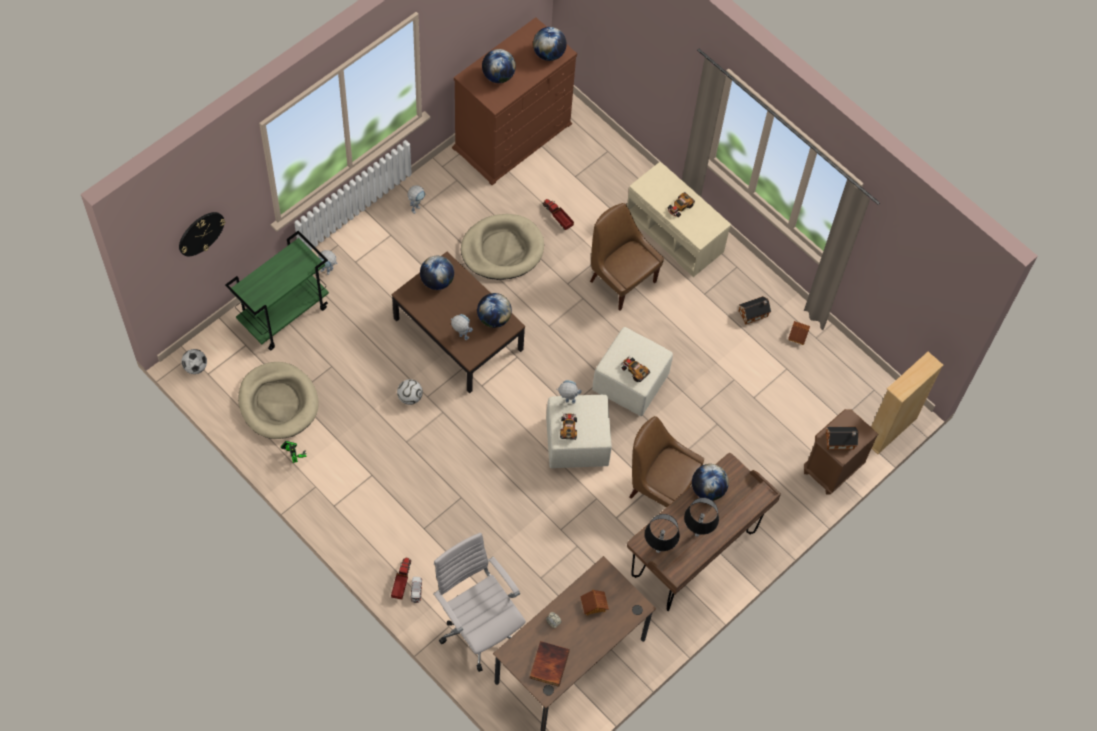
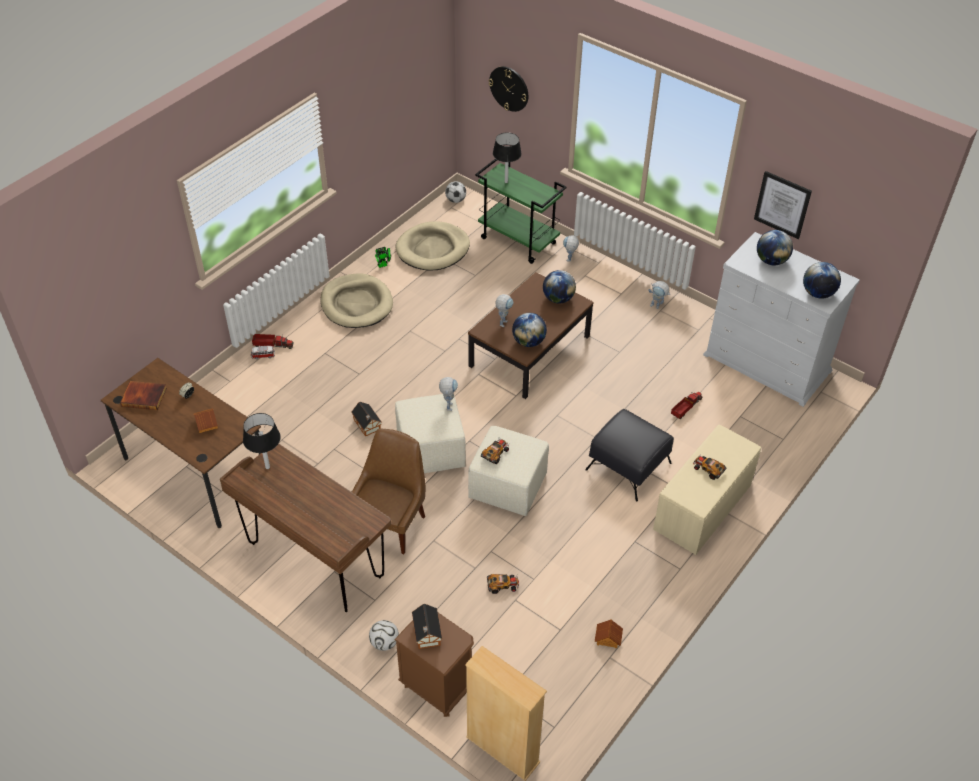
camera: 85 degrees right, 15 degrees down
(410, 397) = (455, 327): football -> football (384, 643)
(463, 39) = (782, 204): none -> picture
(478, 627) = (229, 401): white office chair -> none
(502, 249) = (633, 371): beige dog bed -> beige dog bed (356, 304)
(512, 136) = (767, 363): brown dresser -> white dresser
(568, 428) = (418, 408): toy car -> toy car (503, 585)
(621, 280) = (628, 466): brown chair -> black ottoman
(696, 534) = (288, 498): black table lamp -> black table lamp (506, 182)
(708, 489) = (342, 503): globe -> none
(754, 313) = (624, 591): toy house -> toy house (367, 425)

